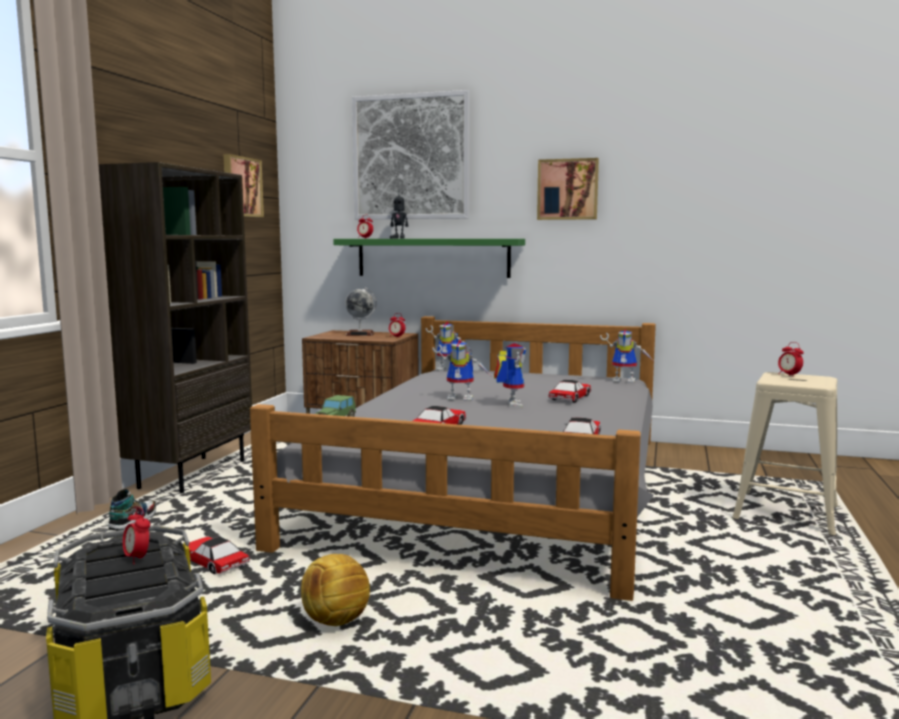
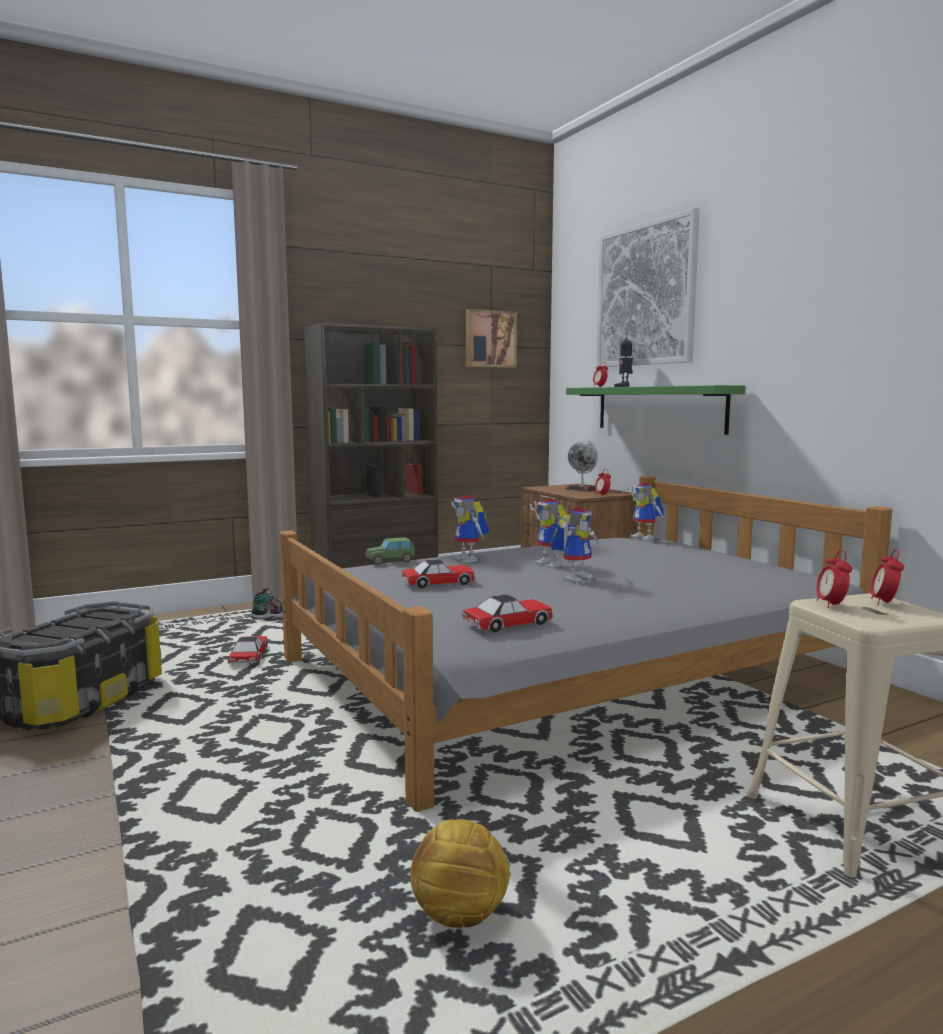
camera: 45 degrees right, 0 degrees up
(137, 558) = (97, 622): alarm clock -> alarm clock (831, 605)
(336, 620) = (212, 721): football -> football (460, 915)
(568, 189) = (794, 319): picture -> none
(570, 398) = (660, 585): toy car -> none
(626, 380) = (810, 582): toy robot -> toy robot (470, 559)

